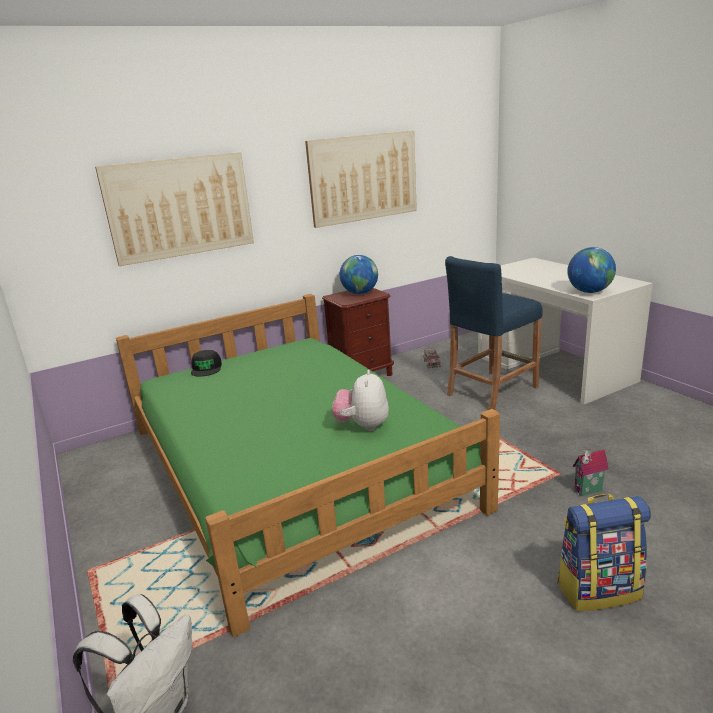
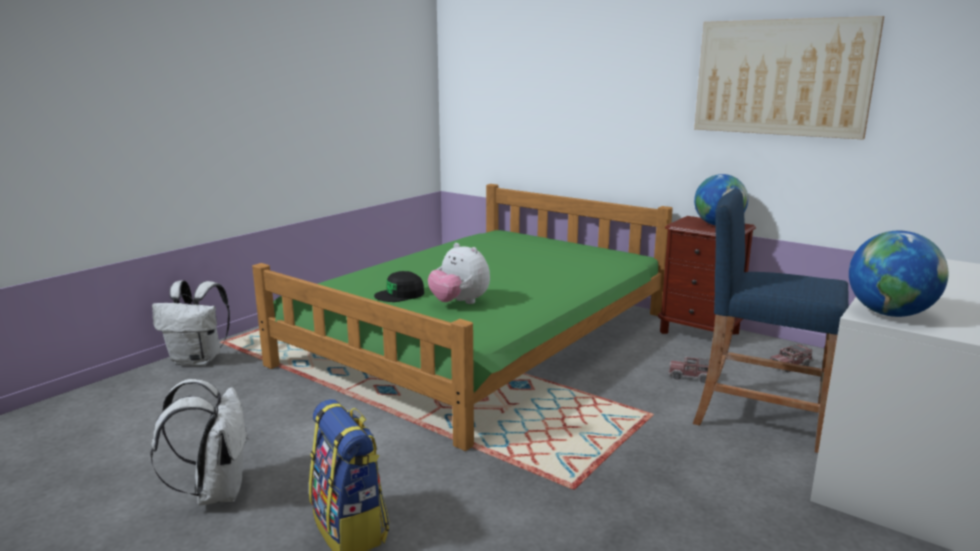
camera: 65 degrees right, 5 degrees down
(180, 207) = (562, 79): picture -> none
(206, 368) = (531, 237): black cap -> black cap (400, 294)
(363, 426) = (459, 303): plush toy -> plush toy turned 120 degrees counterclockwise
(427, 396) = (691, 376): none -> toy truck
(527, 687) = (216, 492): none -> white backpack
(589, 491) = (546, 515): toy house -> none

